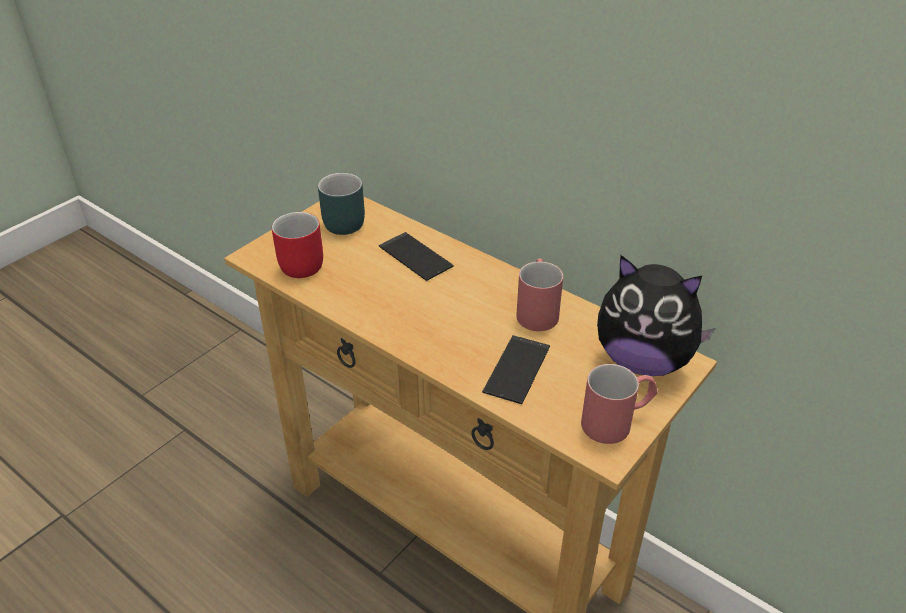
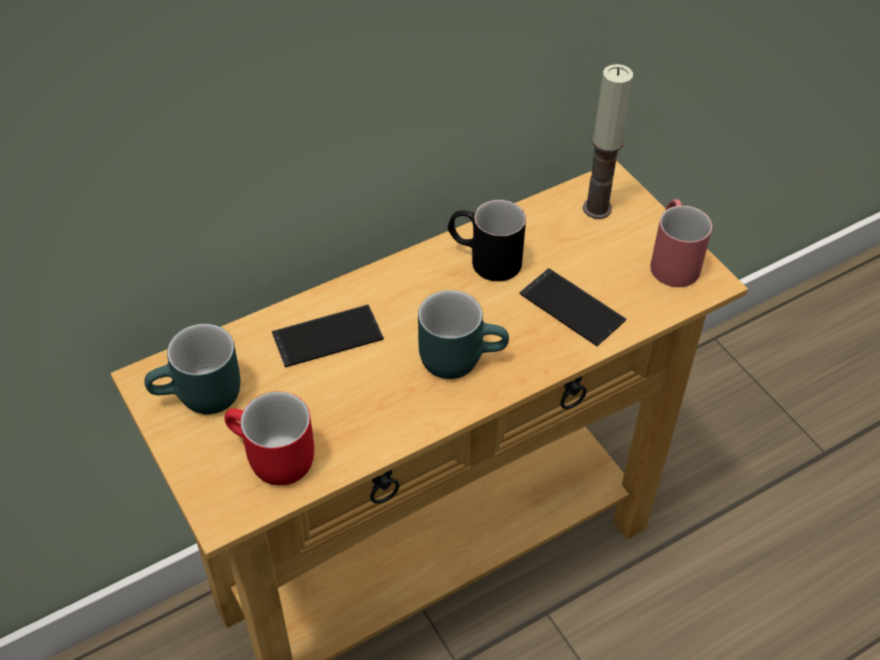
camera: 70 degrees left, 10 degrees up
(431, 320) = (460, 355): none -> turquoise mug
(537, 310) = (484, 259): red mug -> black mug
(643, 360) = (597, 208): plush toy -> candle

